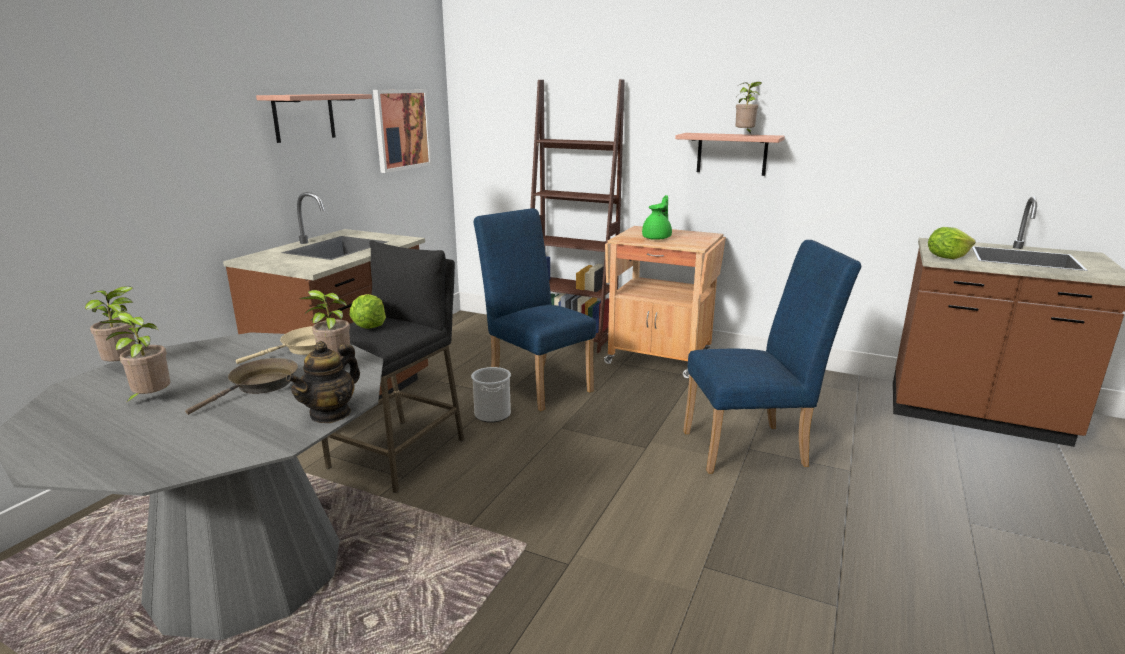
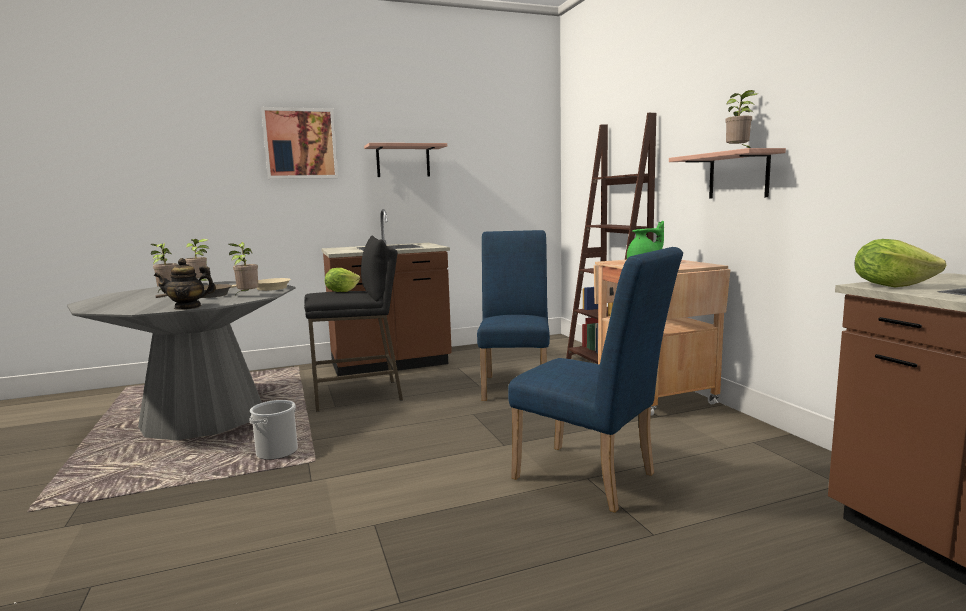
camera: 45 degrees right, 10 degrees down
(401, 129) = (501, 174): picture -> picture (300, 143)
(492, 414) = (448, 393): bucket -> bucket (277, 452)

